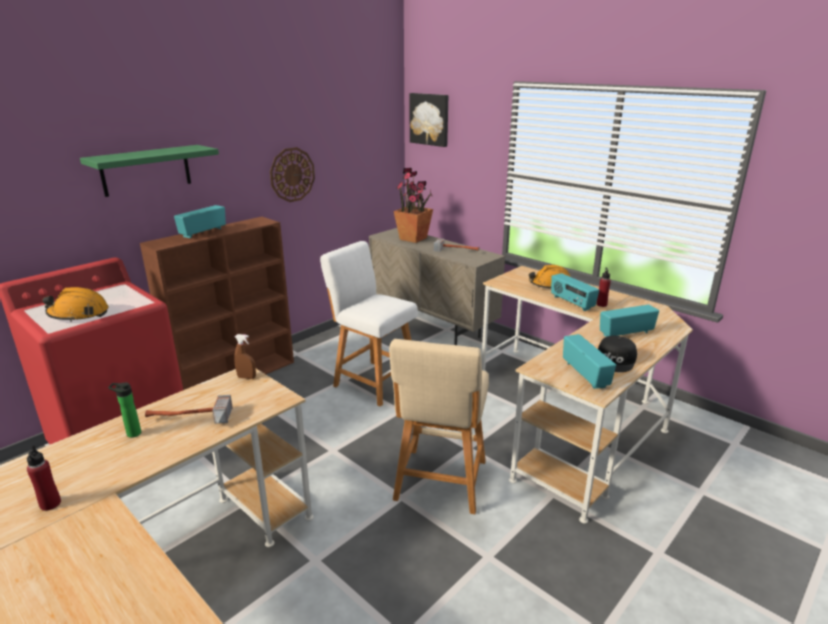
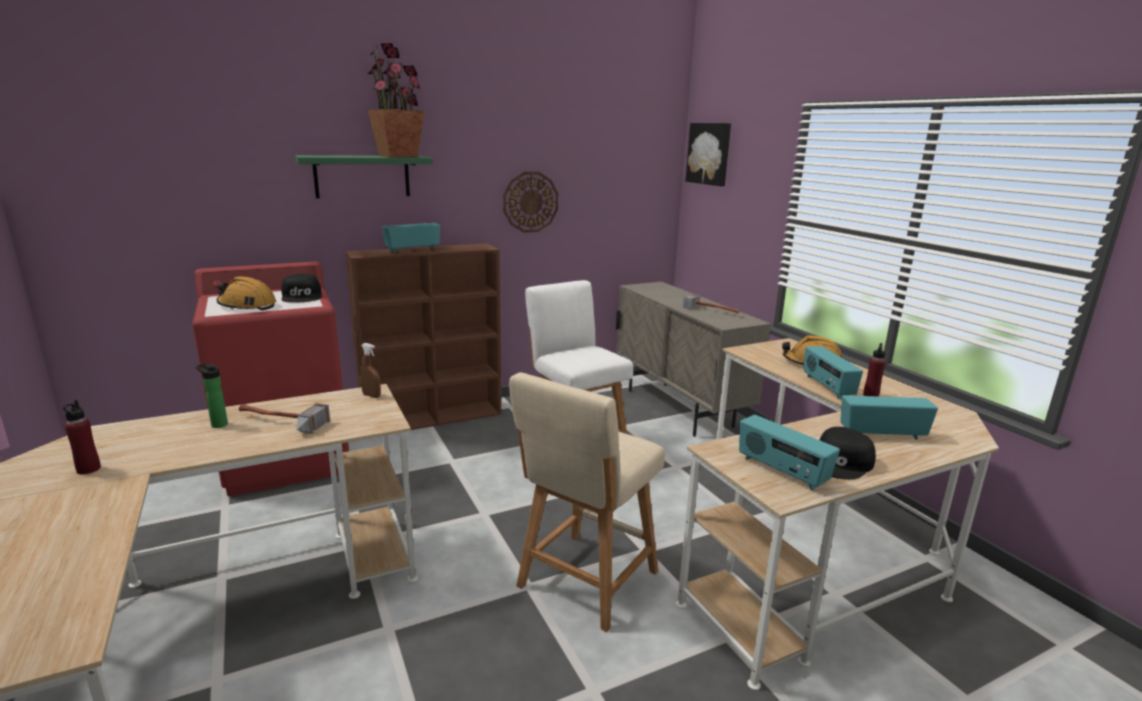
camera: 20 degrees right, 5 degrees down
(123, 295) = (302, 296): none -> black cap
(413, 238) = (669, 294): potted plant -> potted plant (399, 156)
(586, 375) = (781, 471): radio -> radio turned 135 degrees clockwise

